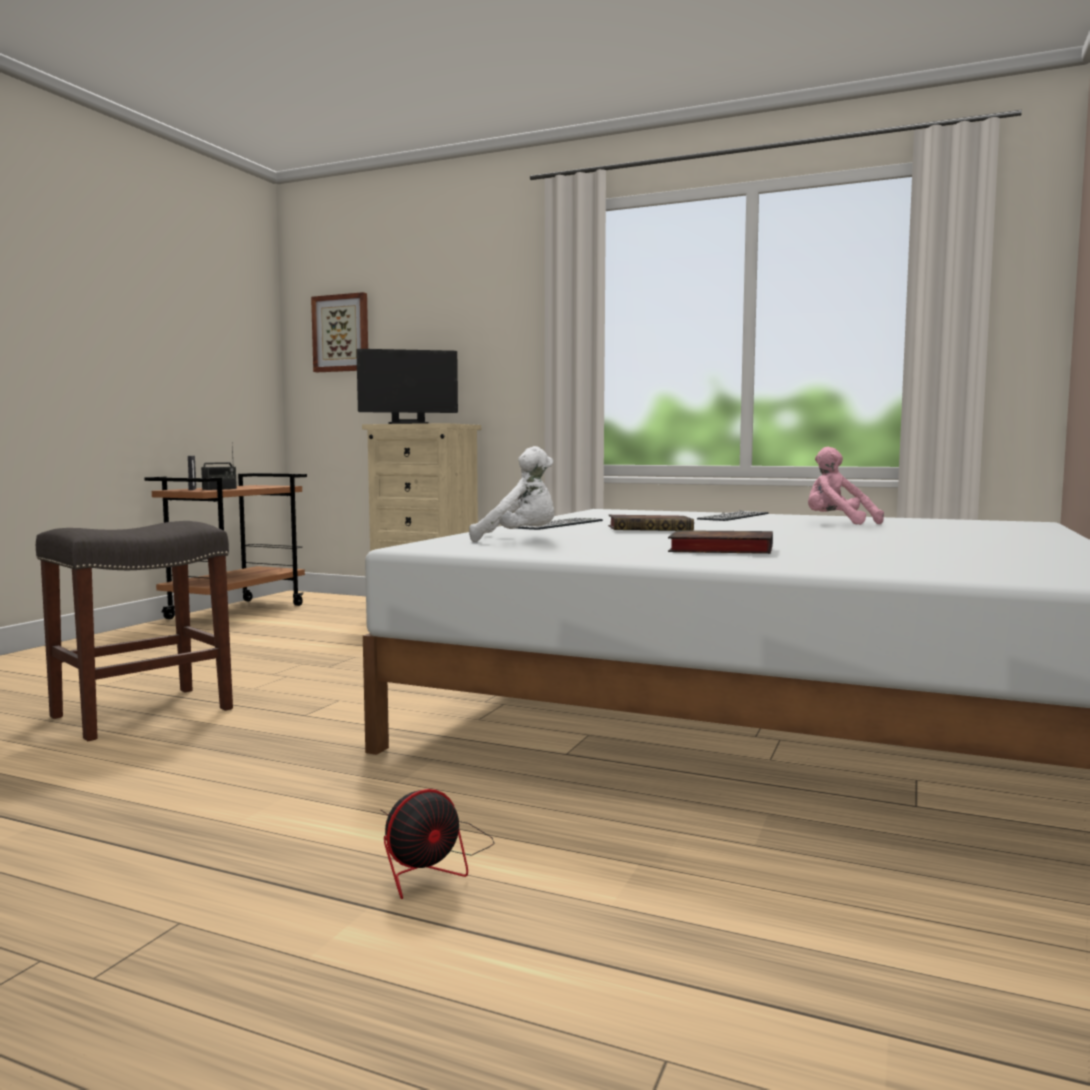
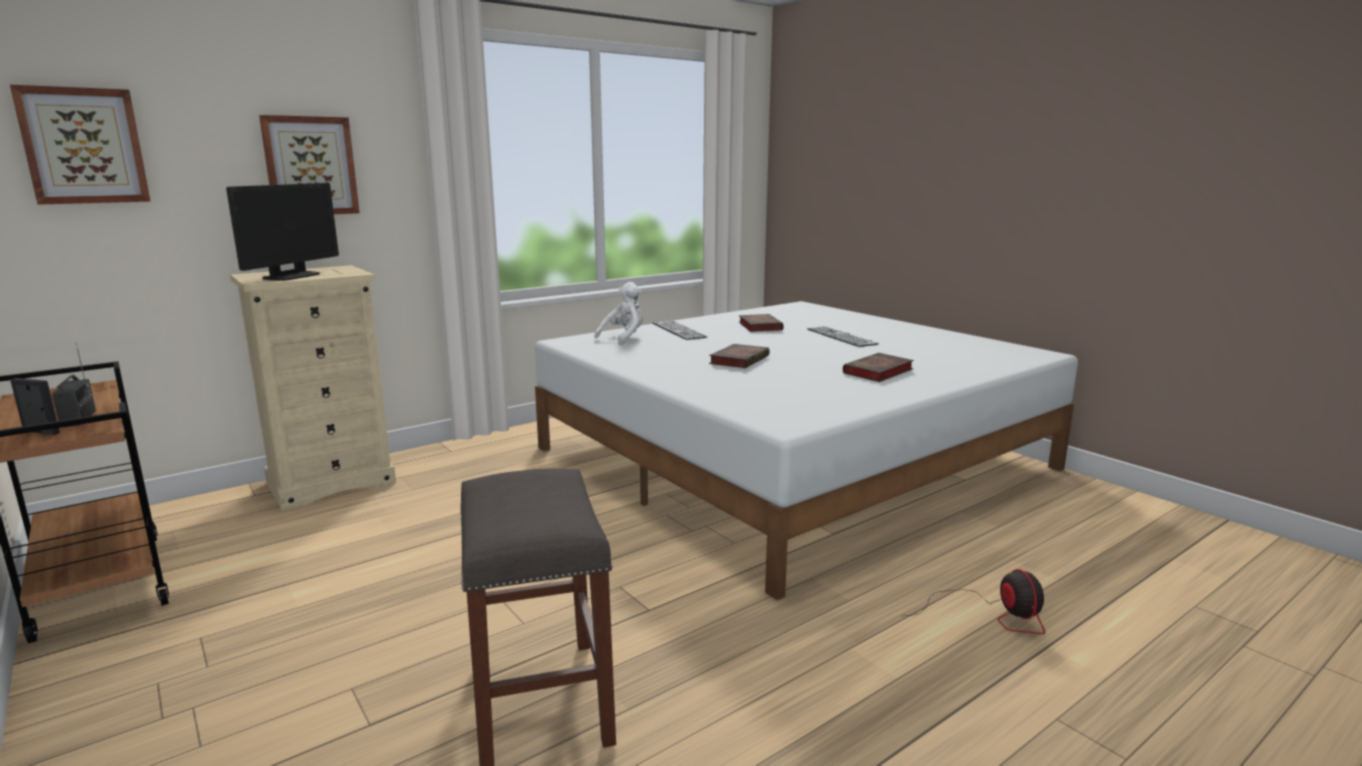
camera: 60 degrees left, 10 degrees up
(466, 340) = (310, 166): none -> picture
(519, 539) = (766, 396): white plush toy -> white plush toy (624, 338)
(557, 524) = (667, 370): keyboard -> keyboard (841, 336)
(837, 523) = (759, 326): pink plush toy -> book

